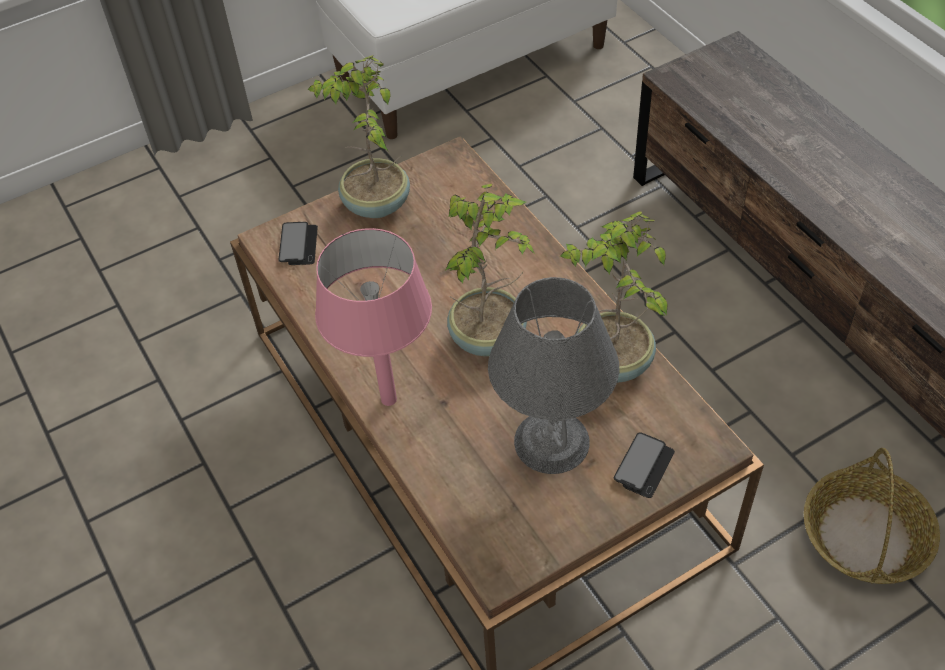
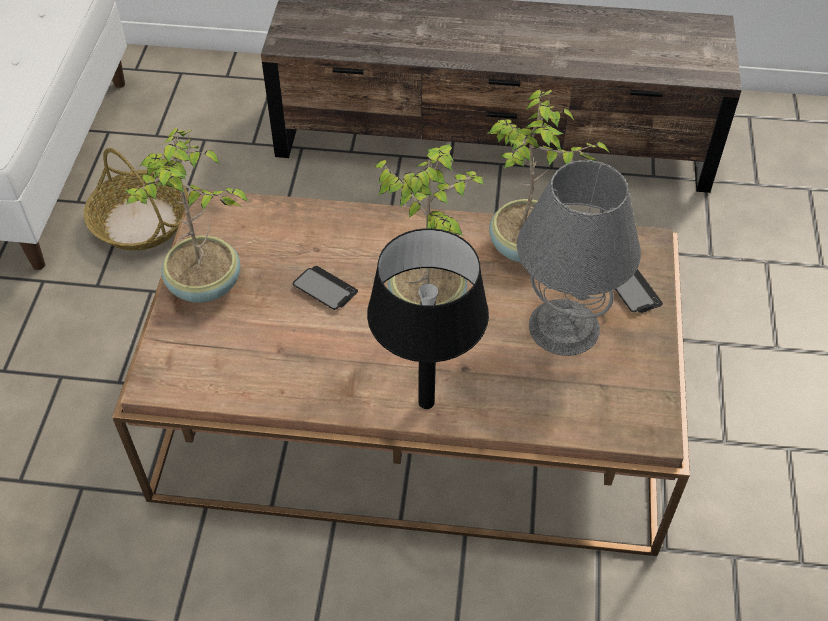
camera: 55 degrees left, 0 degrees up
(298, 245) = (187, 364): phone -> phone (325, 289)
(389, 399) = (427, 402): pink table lamp -> black table lamp
(865, 537) = (694, 257): basket -> basket (141, 222)

